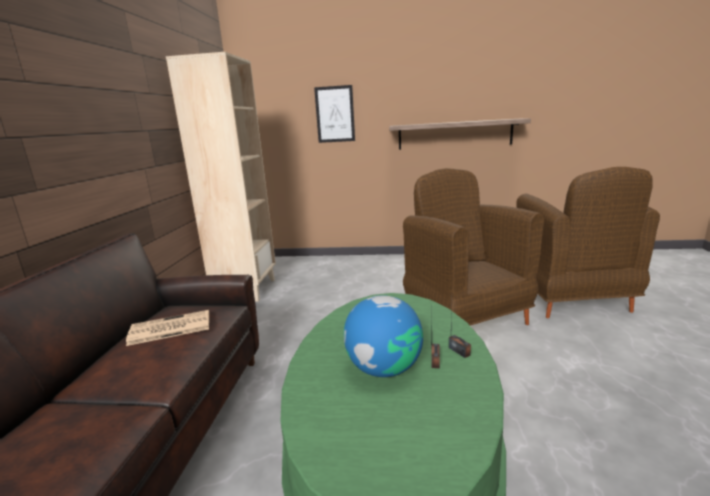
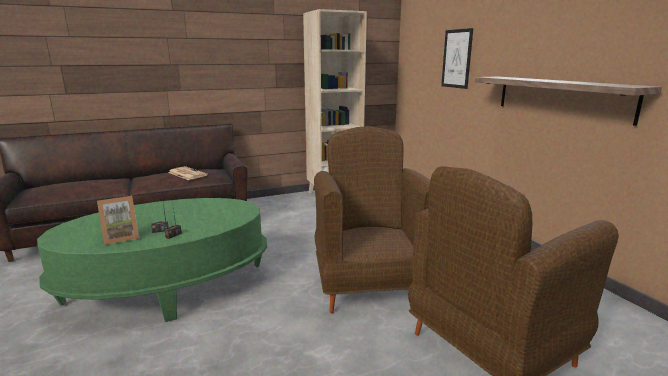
camera: 60 degrees right, 0 degrees up
(384, 368) = (151, 220): globe -> none
(445, 397) = (121, 237): none -> picture frame
(465, 317) = (370, 285): brown armchair -> brown armchair turned 45 degrees counterclockwise

